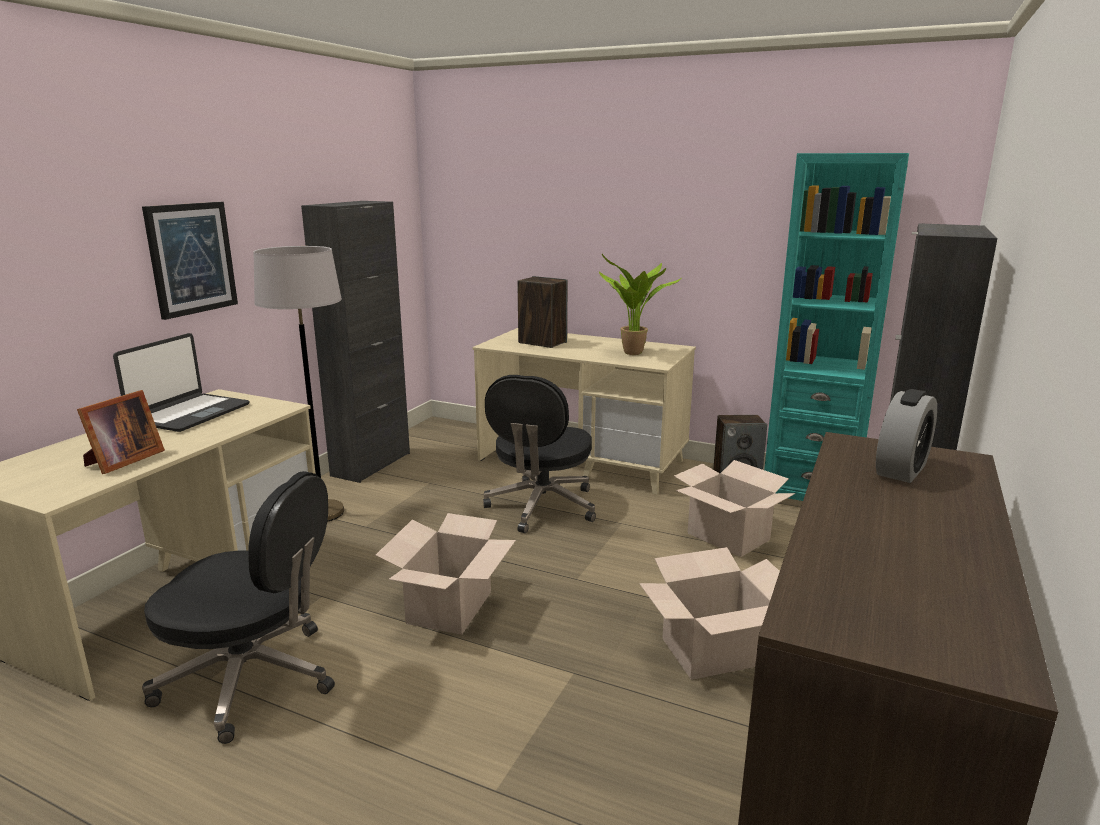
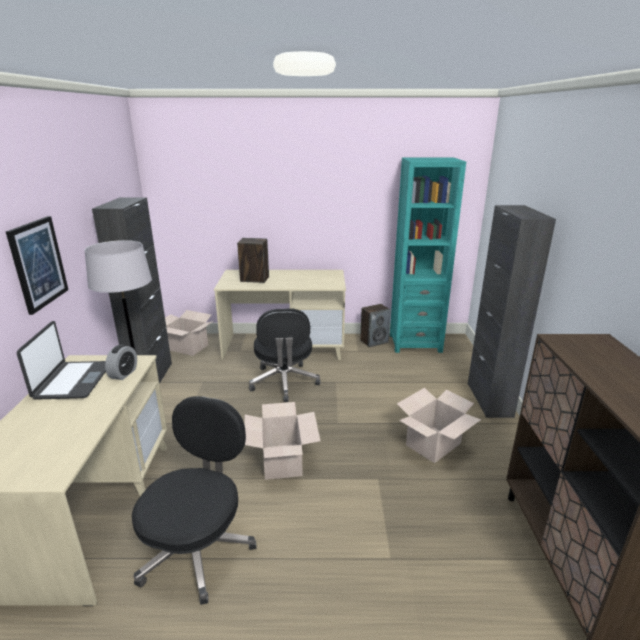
camera: 25 degrees left, 5 degrees up
(122, 461) = (70, 432): picture frame -> none
(252, 679) = (198, 548): black office chair -> black office chair turned 60 degrees counterclockwise
(633, 354) = (316, 280): potted plant -> none
(729, 536) = (394, 376): cardboard box -> cardboard box (188, 347)
(901, 470) = (592, 351): alarm clock -> alarm clock (124, 374)

